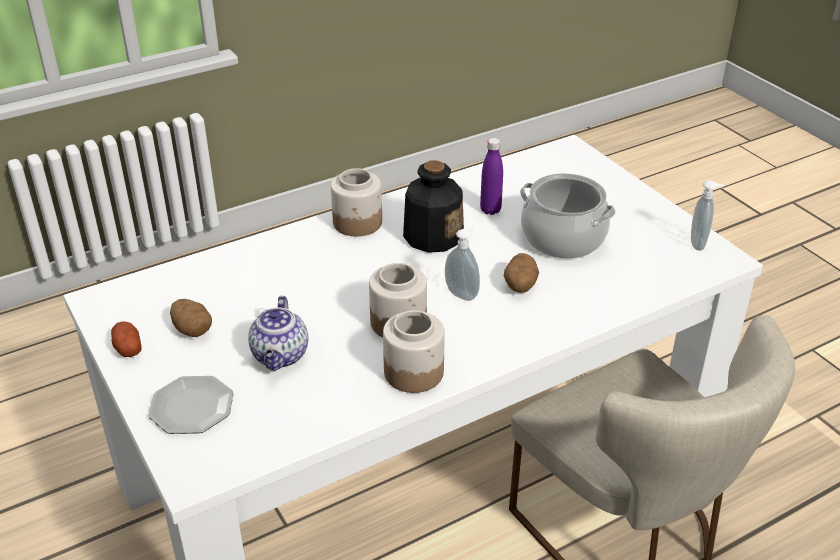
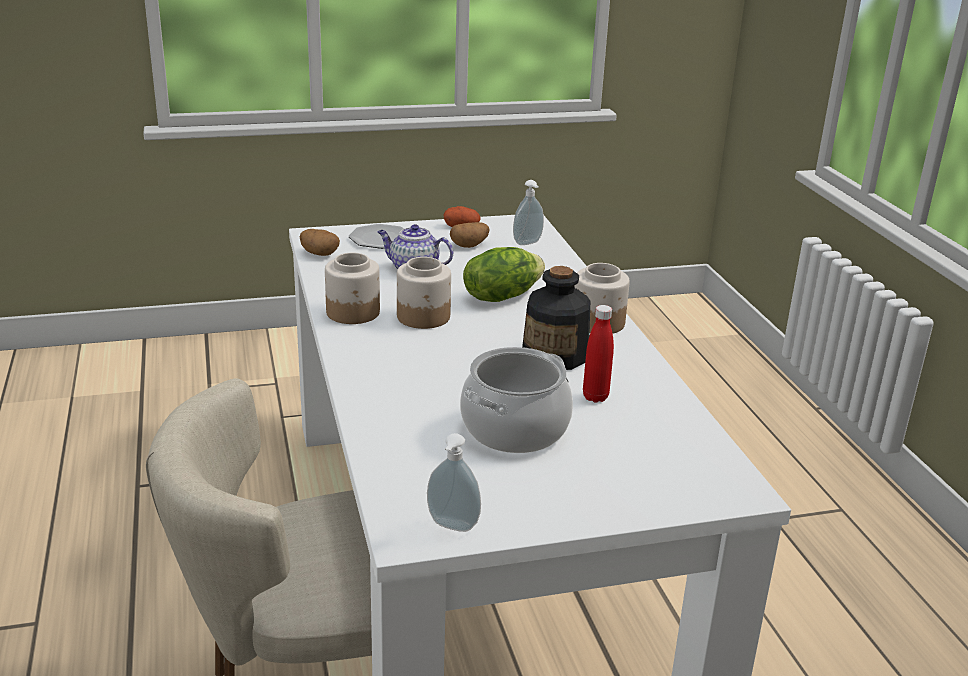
camera: 105 degrees right, 10 degrees down
(325, 283) = (501, 296): none -> lettuce
(462, 293) = (446, 352): soap dispenser -> soap dispenser (528, 243)
(490, 210) = (595, 397): purple bottle -> red bottle
(520, 286) = (440, 383): potato -> potato (319, 254)

